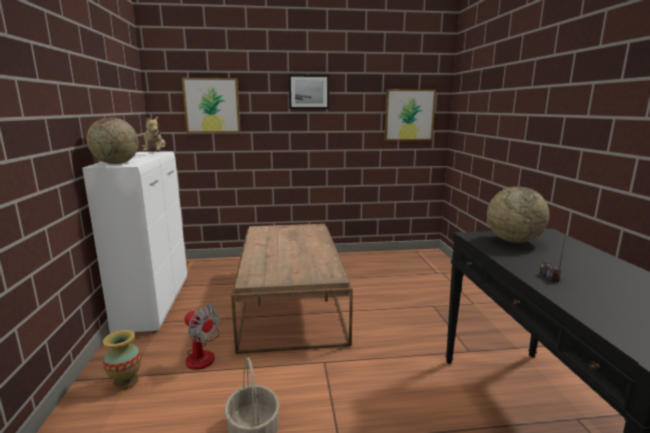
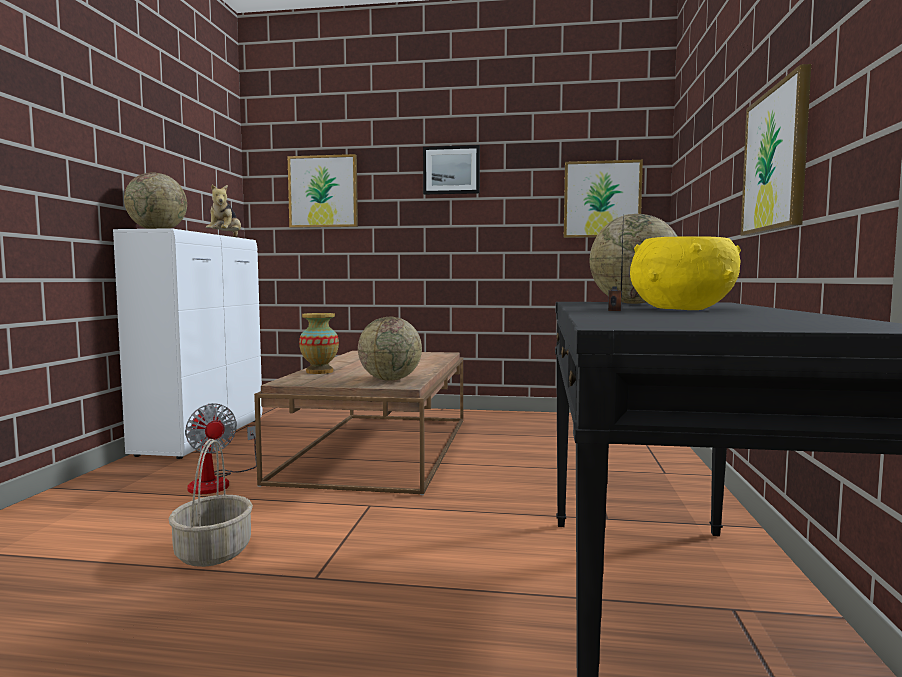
camera: 15 degrees right, 10 degrees down
(126, 382) = (105, 495): vase -> vase (319, 371)
(318, 270) = (390, 379): none -> globe
(577, 268) = (682, 309): none -> yellow bowl
(580, 139) = (776, 160): none -> picture

